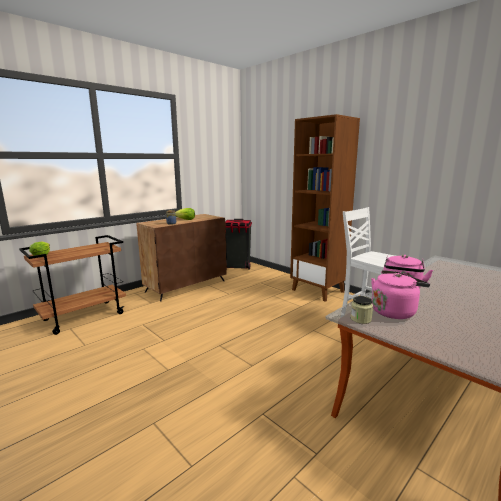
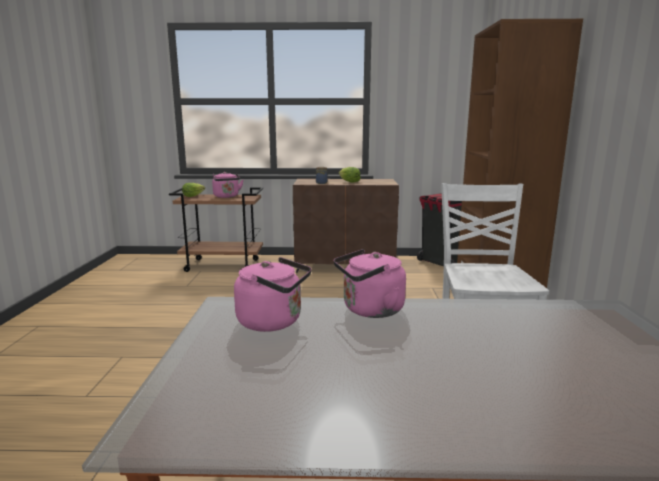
camera: 45 degrees right, 0 degrees up
(82, 249) = (227, 196): none -> pink kettle
(360, 319) = (220, 311): jar -> none

